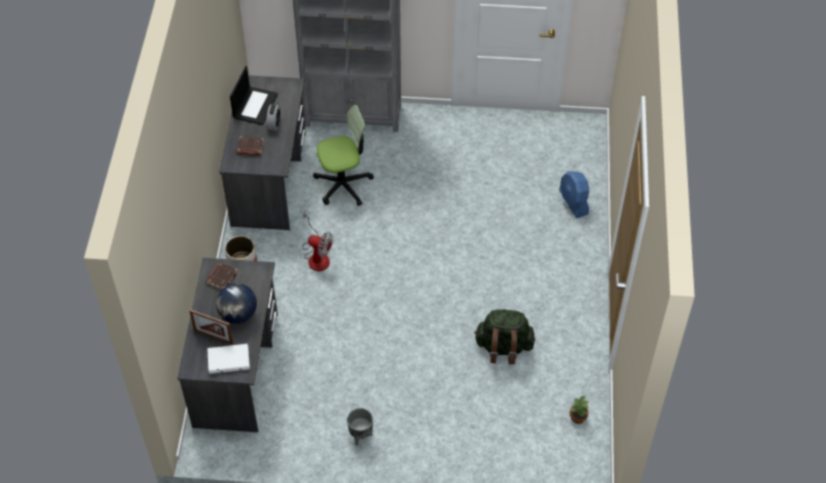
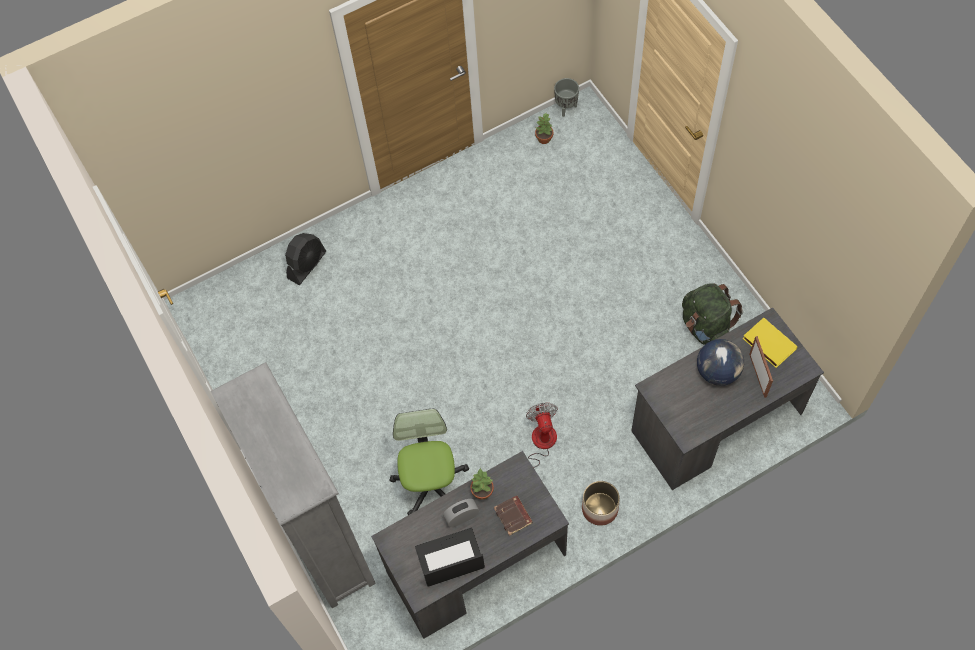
camera: 120 degrees left, 10 degrees up
(221, 277) = (691, 418): brown book -> none
(229, 359) = (768, 344): white book -> yellow book
(280, 142) = (482, 491): none -> potted plant
(343, 185) = (430, 483): office chair -> office chair turned 45 degrees clockwise
(360, 436) = (693, 278): grey planter -> grey planter (566, 108)
(503, 347) = (517, 227): green backpack -> green backpack (706, 327)
(573, 202) = (307, 265): blue fan -> black fan

